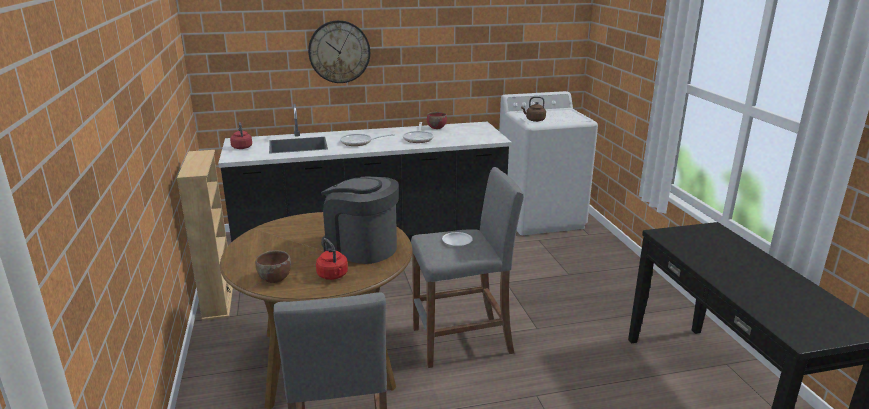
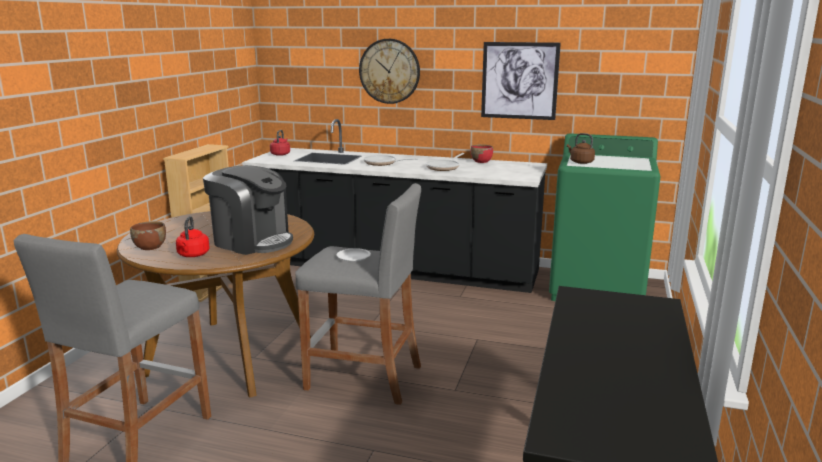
camera: 30 degrees right, 5 degrees down
(361, 248) = (252, 241): coffee machine -> coffee machine turned 150 degrees clockwise
(460, 53) = (519, 81): none -> picture
(540, 217) = (597, 289): white washing machine -> green washing machine

